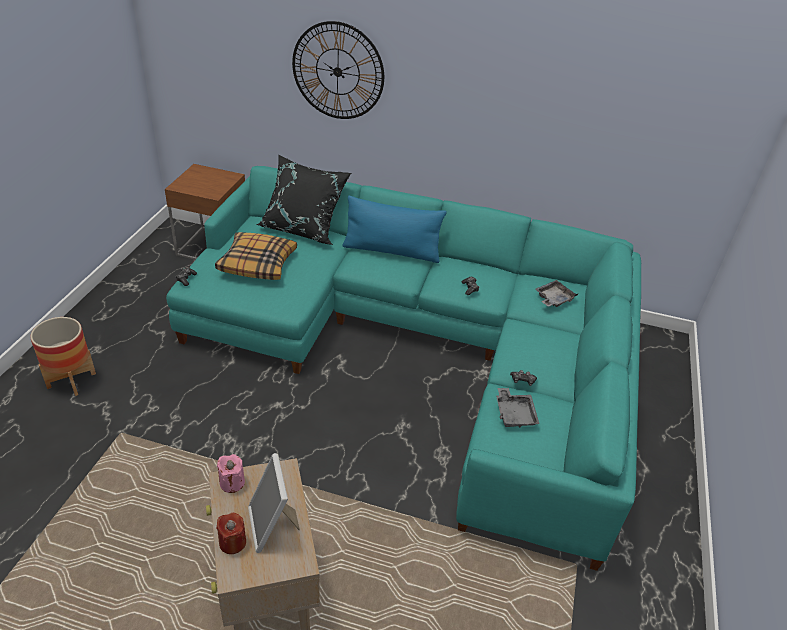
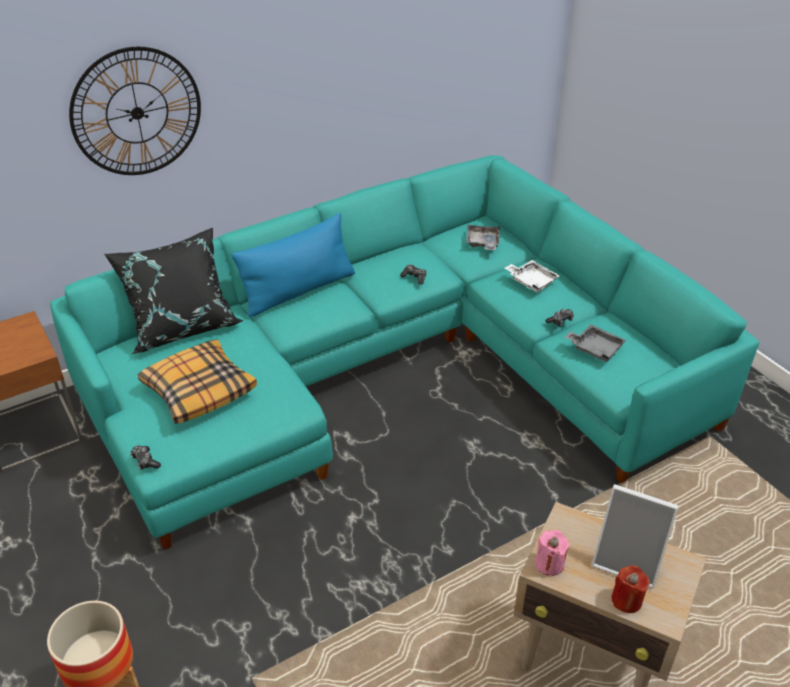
camera: 45 degrees left, 0 degrees up
(544, 343) = (531, 281): none -> white tray

